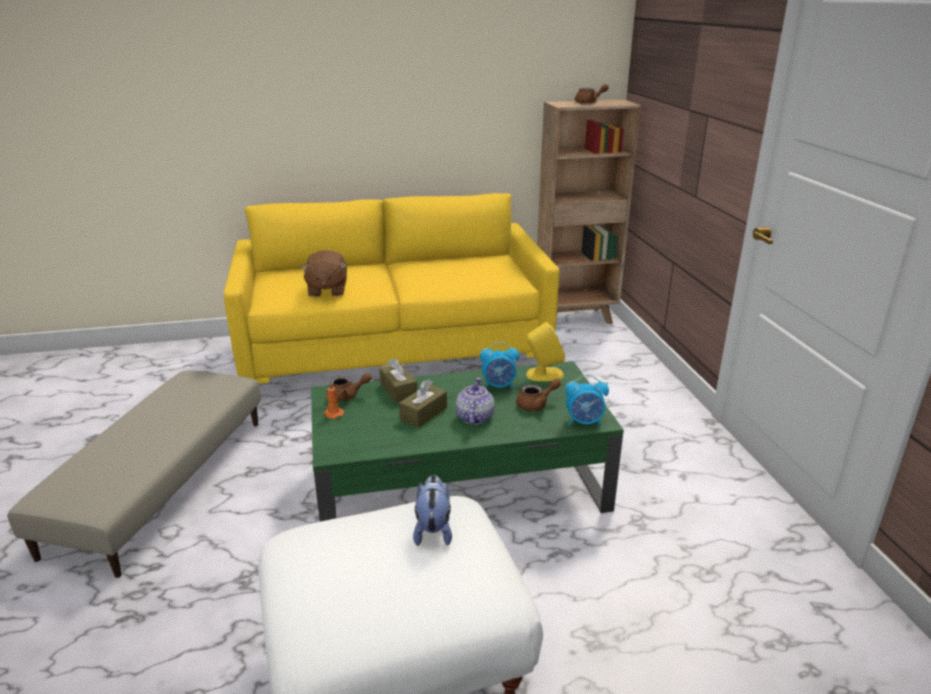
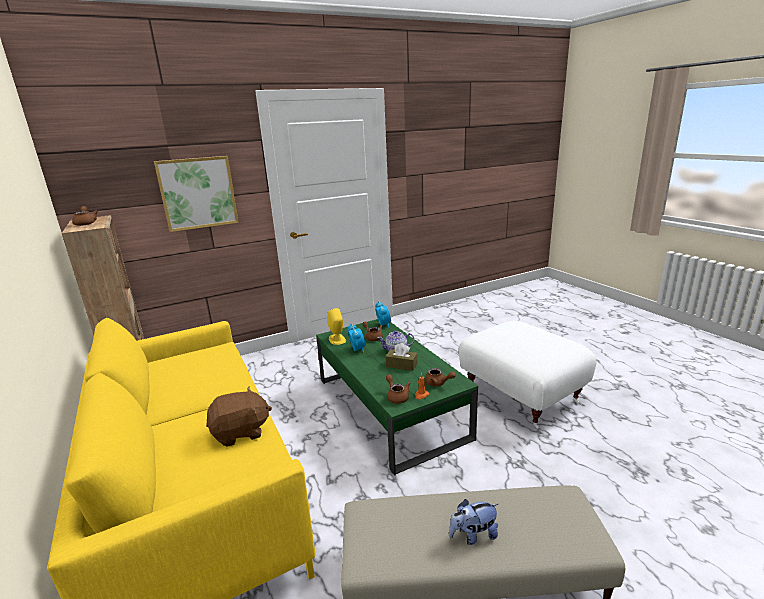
camera: 105 degrees left, 5 degrees down
(349, 432) = (438, 383): none -> brown teapot
(398, 391) = (379, 379): brown tissue box -> none
(433, 530) = (498, 336): plush toy -> plush toy (473, 535)
(701, 104) = (198, 193): none -> picture

